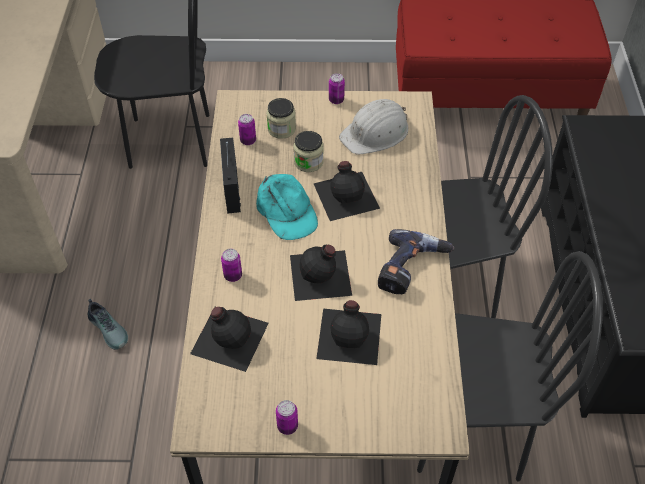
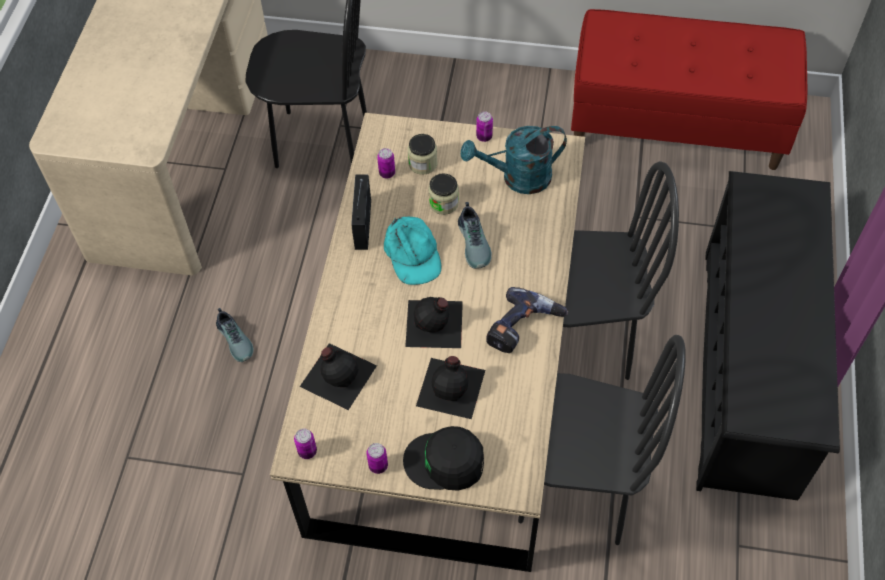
camera: 10 degrees right, 5 degrees up
(233, 275) = (350, 314): can -> can (307, 451)
(346, 194) = (475, 243): black bottle -> shoe
(358, 413) = (445, 462): none -> black cap
(376, 133) = (517, 178): white hard hat -> turquoise watering can

